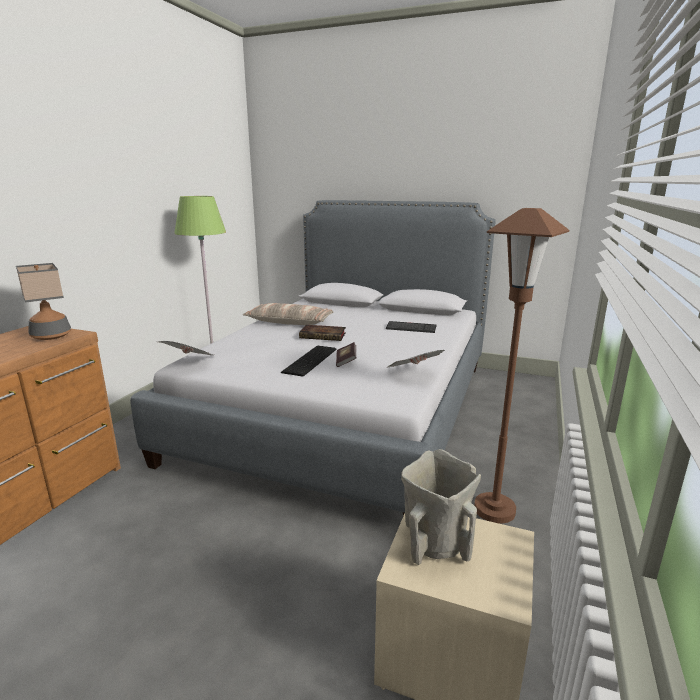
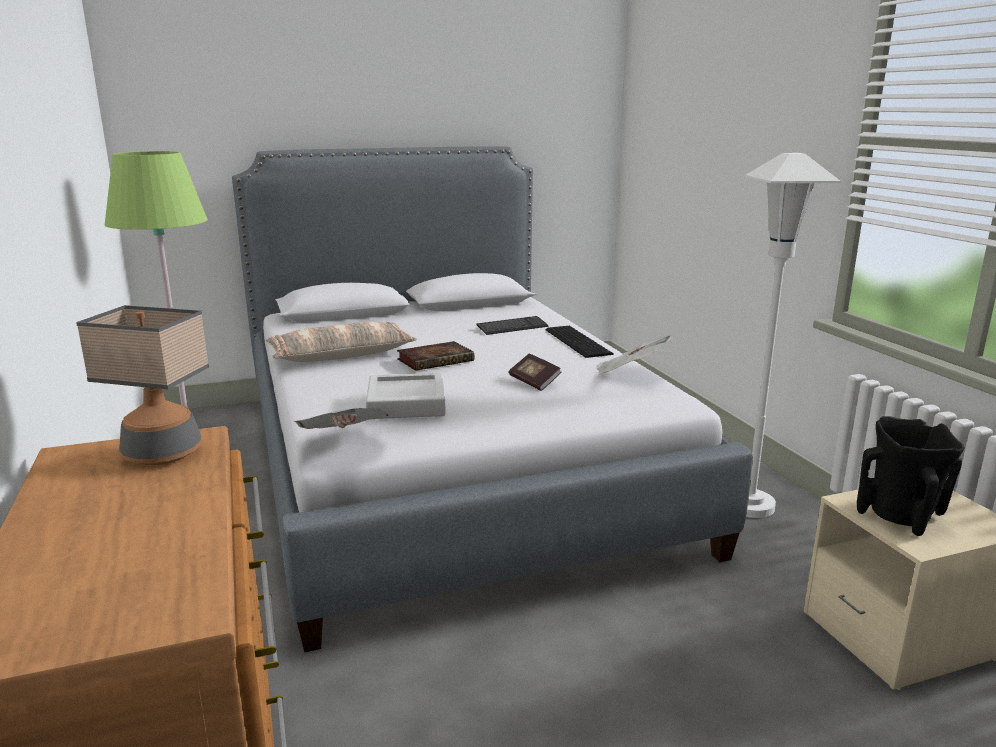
camera: 40 degrees left, 0 degrees up
(255, 352) = (406, 403): none -> grey tray
(312, 360) = (494, 392): keyboard -> keyboard (578, 341)
(435, 545) = (900, 517): beige vase -> black vase
(494, 510) = (750, 506): brown floor lamp -> white floor lamp

